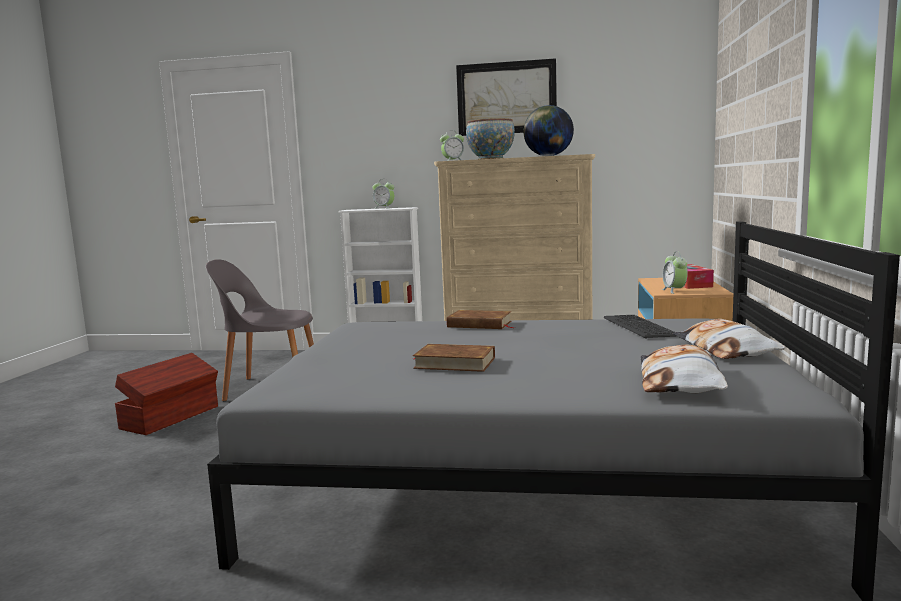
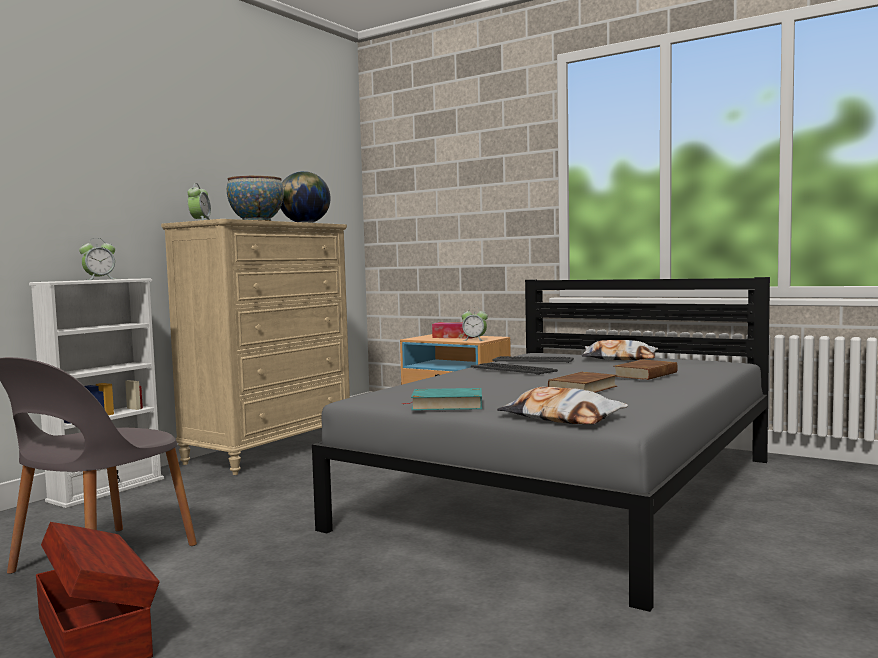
camera: 65 degrees left, 5 degrees down
(338, 343) = (447, 405): none -> turquoise book
(479, 324) = (449, 378): brown book -> brown book (646, 374)
(506, 98) = (216, 155): picture -> none
(553, 330) = (513, 369): none -> keyboard
(680, 381) = (687, 367): pillow -> pillow (561, 418)

